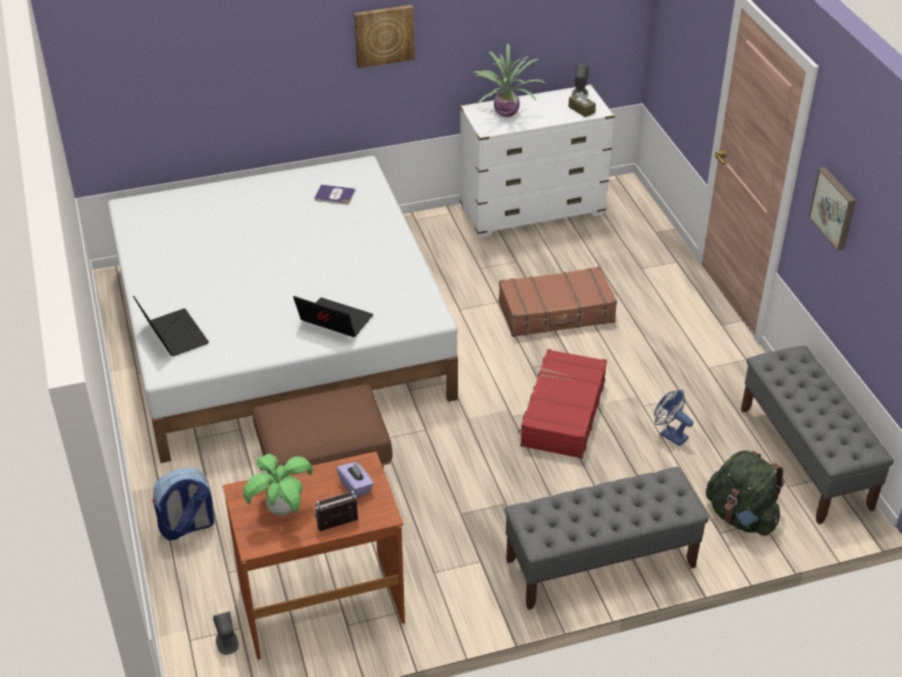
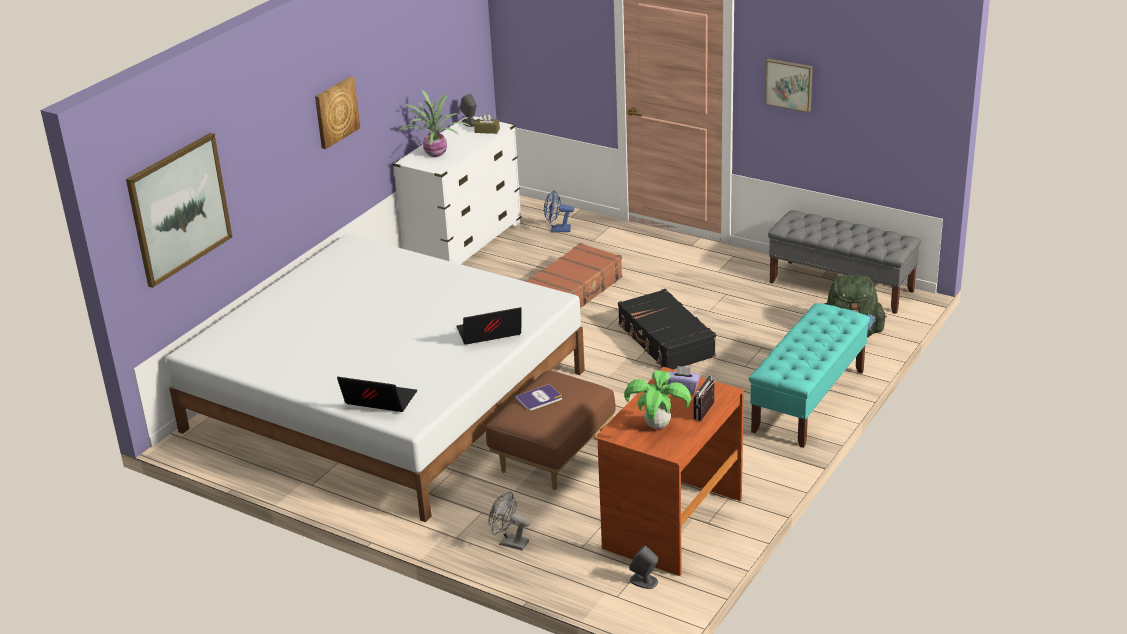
camera: 40 degrees left, 10 degrees down
(146, 75) = (179, 209): none -> picture
(187, 527) = (509, 543): backpack -> grey fan
(334, 195) = (359, 268): book -> book (539, 398)
(562, 413) = (665, 341): red suitcase -> black suitcase
(600, 563) = (808, 401): grey bench -> turquoise bench
(669, 435) = (748, 316): blue fan -> blue fan (557, 230)

